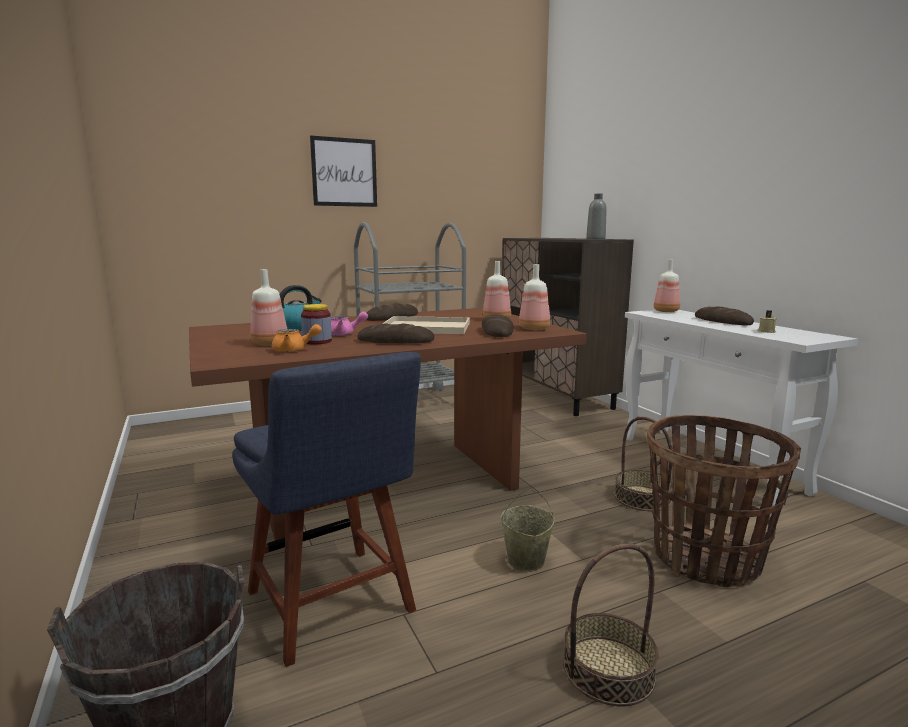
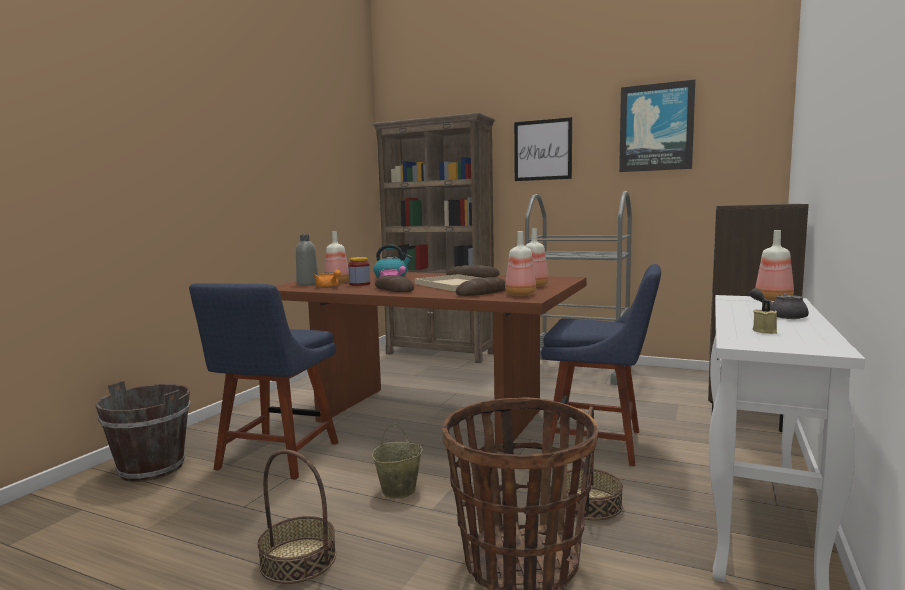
camera: 50 degrees right, 5 degrees down
(241, 420) = (440, 353): none -> brown bookcase
(451, 163) = (656, 127): none -> picture
(554, 454) = (600, 443): none -> blue chair
(595, 239) = (748, 204): grey bottle -> grey bottle (307, 284)
(722, 321) = (781, 316): bread -> grey teapot

